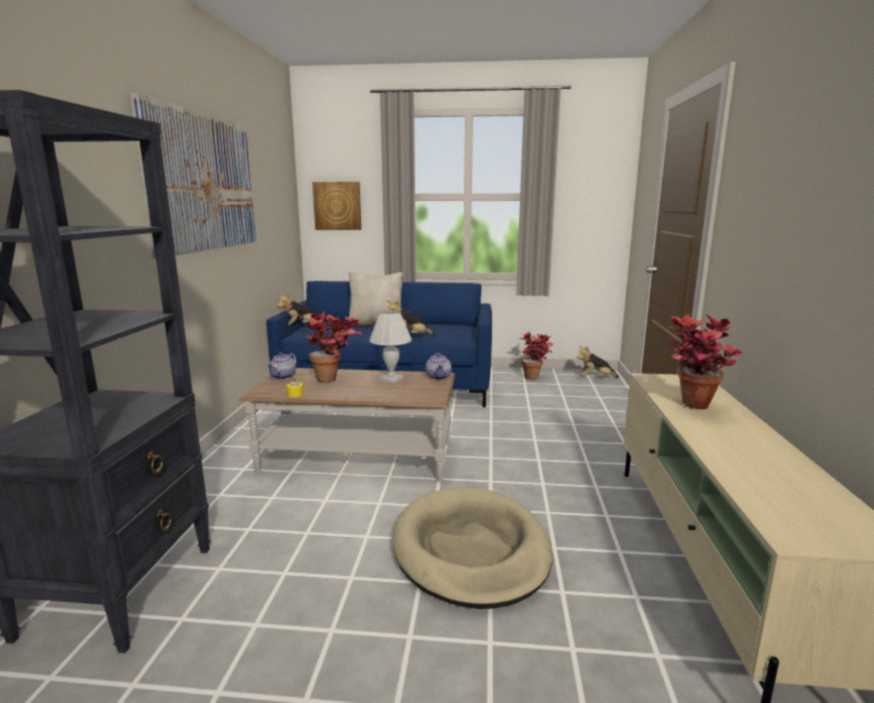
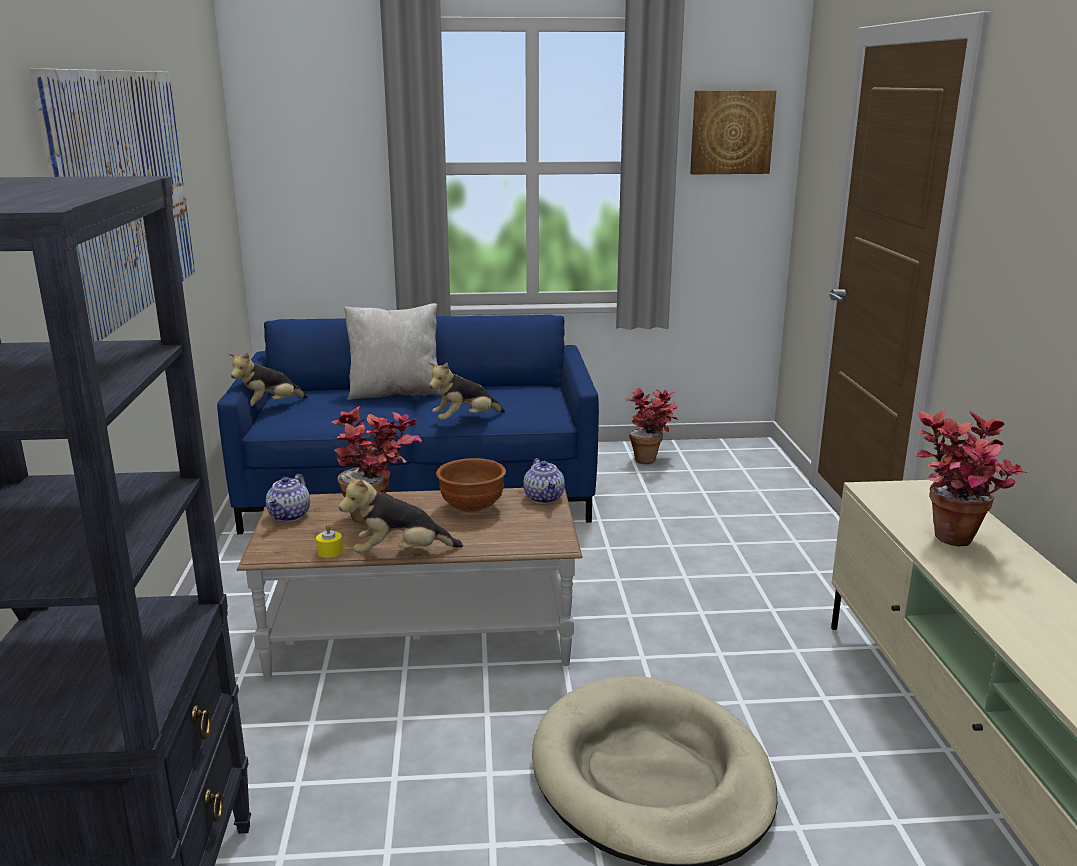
camera: 10 degrees left, 5 degrees up
(337, 206) = (306, 184): picture -> picture (731, 132)
(391, 379) = (471, 508): white table lamp -> brown bowl
(595, 378) = (742, 455): plush toy -> plush toy (400, 553)

